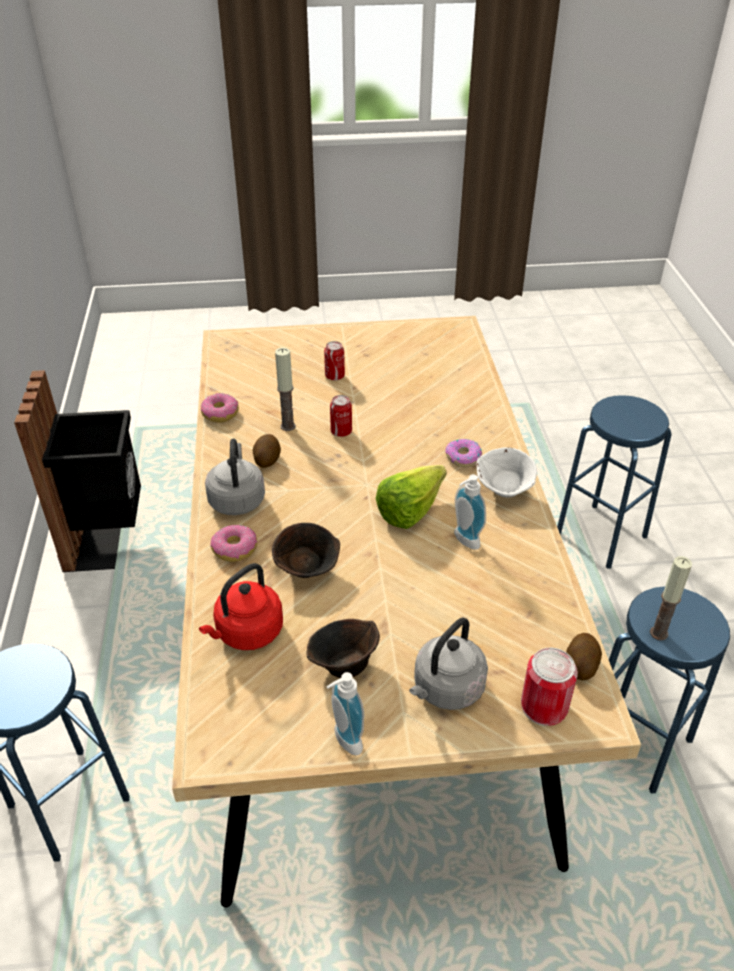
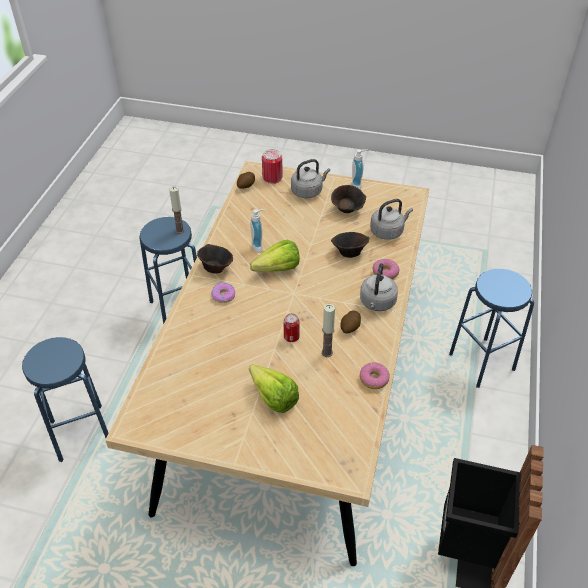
camera: 160 degrees left, 5 degrees up
(247, 633) = (388, 231): red kettle -> grey kettle
(334, 376) = (271, 394): can -> lettuce
(505, 491) = (216, 267): white bowl -> brown bowl

